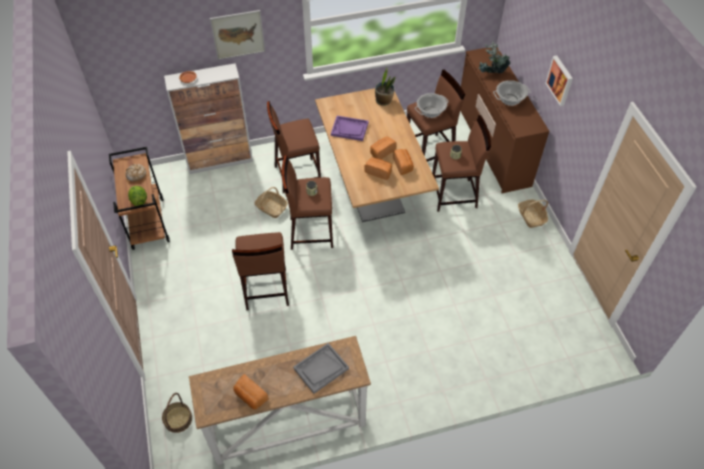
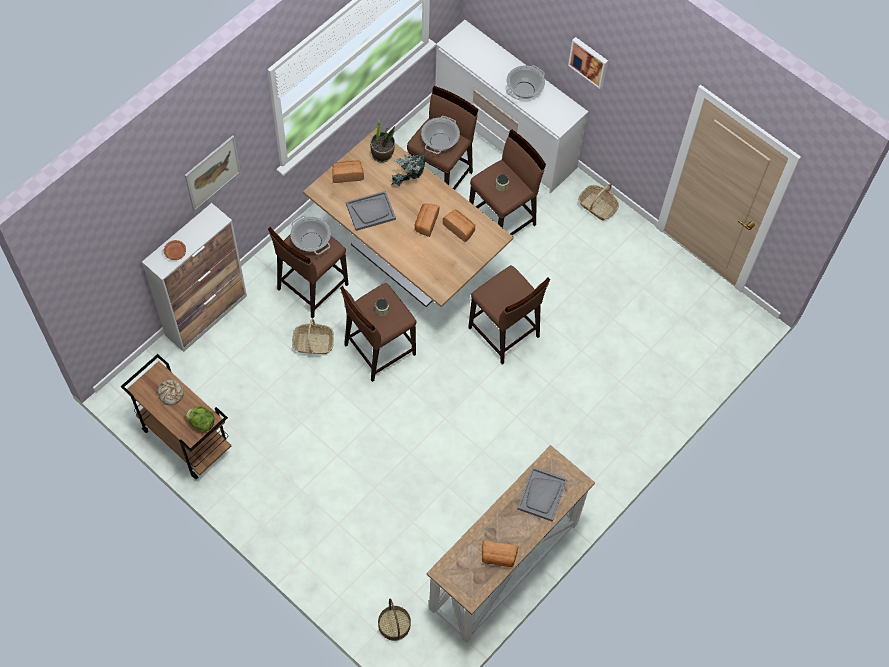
camera: 35 degrees left, 10 degrees up
(265, 289) = (379, 441): brown stool -> brown stool (503, 333)
(298, 131) = (311, 241): none -> cooking pot
(349, 129) = (370, 211): purple tray -> grey tray
(379, 172) = (439, 250): bread -> bread (347, 175)
(491, 75) = (484, 65): potted plant -> potted plant (409, 181)
(492, 146) = (505, 136): brown dresser -> white dresser

